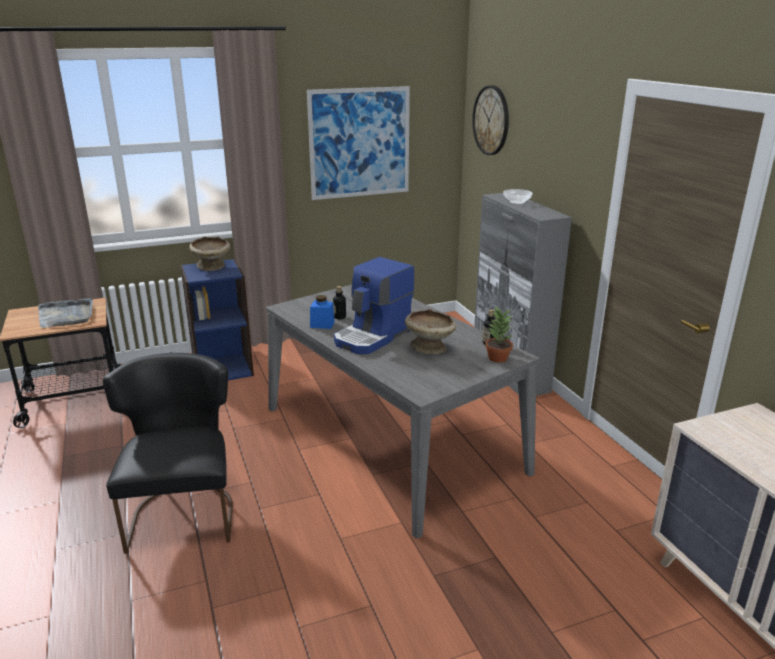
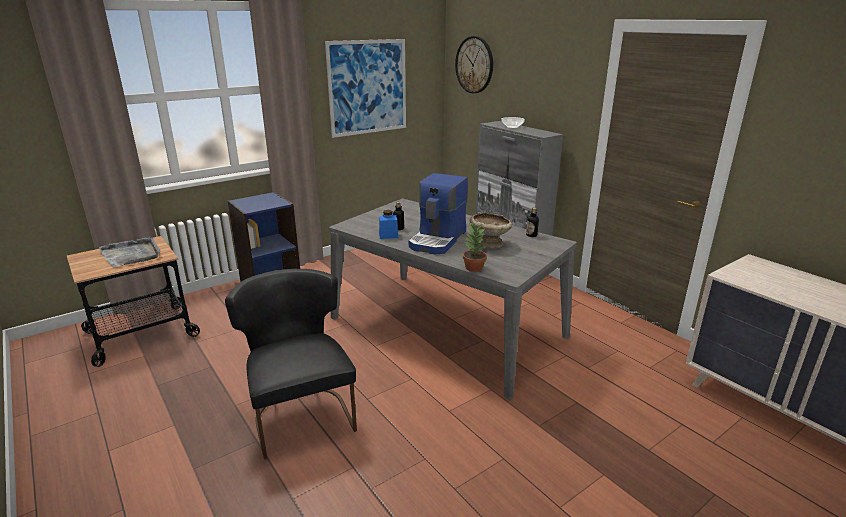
camera: 15 degrees left, 0 degrees up
(212, 267) = (259, 199): beige bowl -> none
(497, 358) = (546, 245): potted plant -> potted plant (473, 268)

